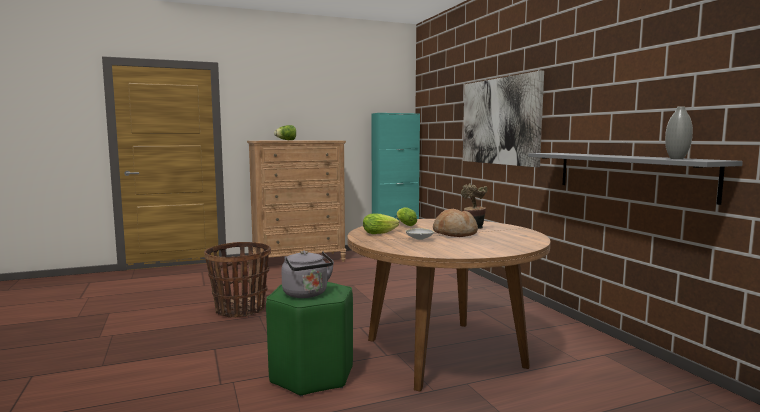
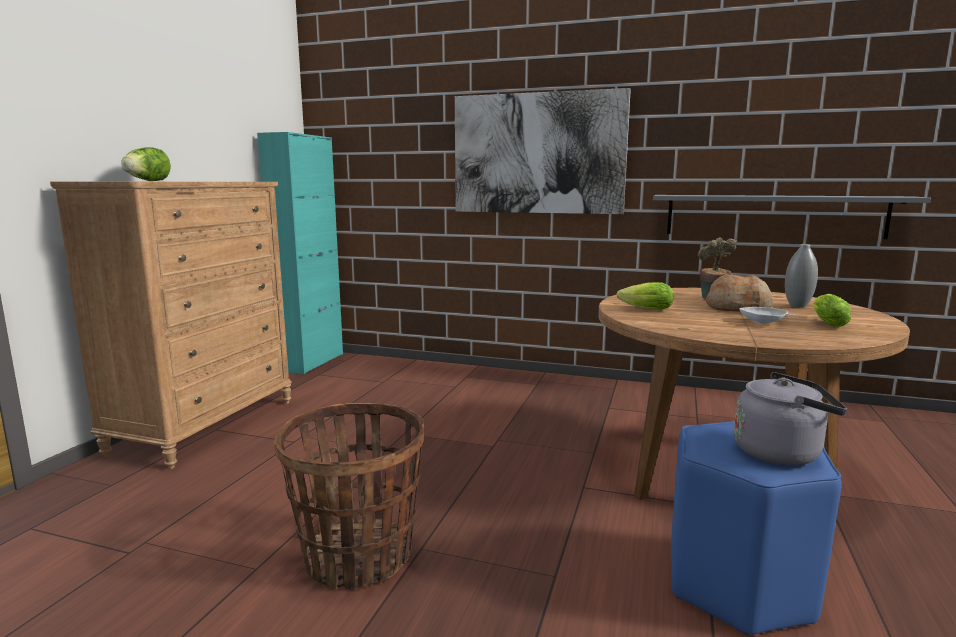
camera: 50 degrees left, 5 degrees up
(311, 375) = (736, 586): green stool -> blue stool
(381, 233) = (696, 325): lettuce -> lettuce (826, 323)
(676, 159) = (871, 196): grey vase -> grey vase (797, 306)

